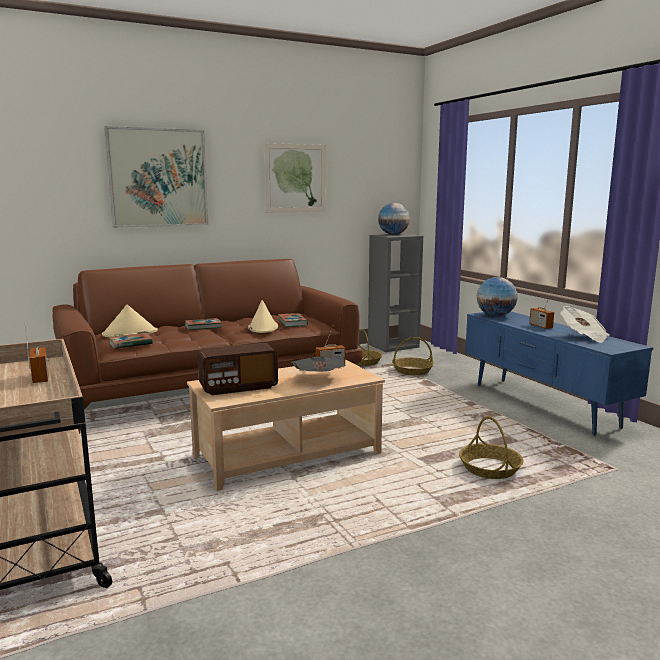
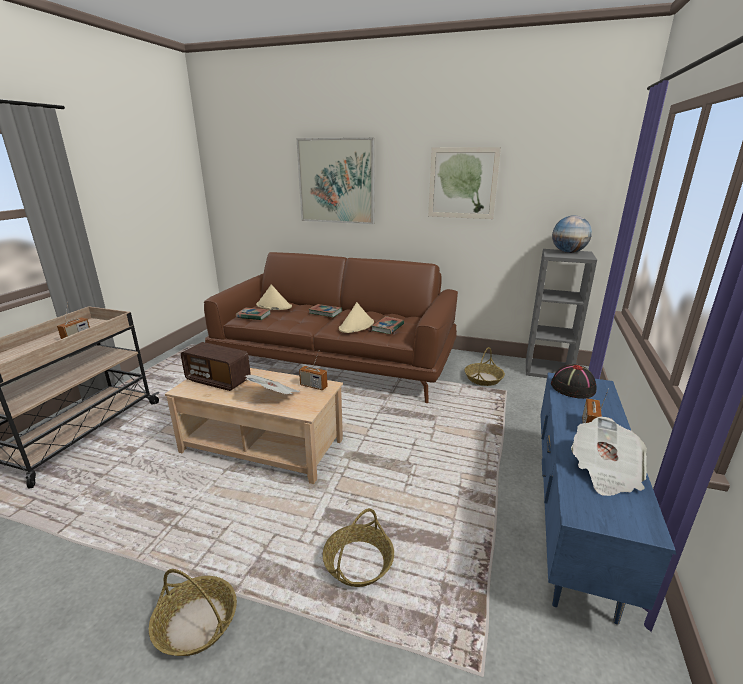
camera: 45 degrees right, 10 degrees up
(412, 371) = (509, 407): basket -> basket (196, 623)
(495, 316) = (572, 387): globe -> black hat

